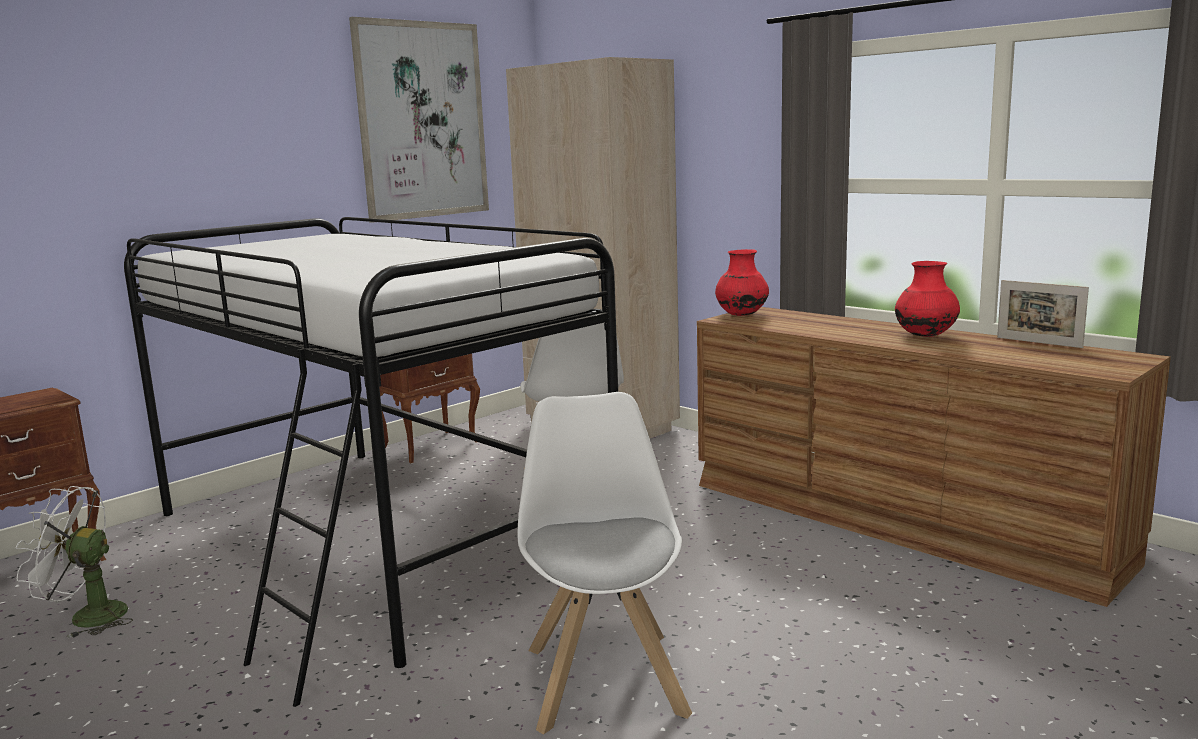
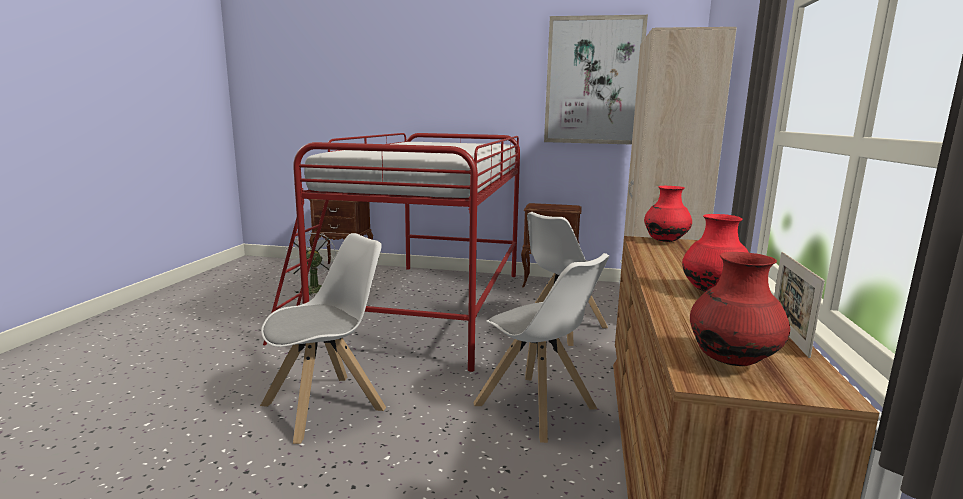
camera: 55 degrees right, 0 degrees up
(374, 538) = (428, 308): black bed -> red bed
(750, 548) = (538, 408): none -> chair
(1082, 362) = (732, 361): none -> red vase

